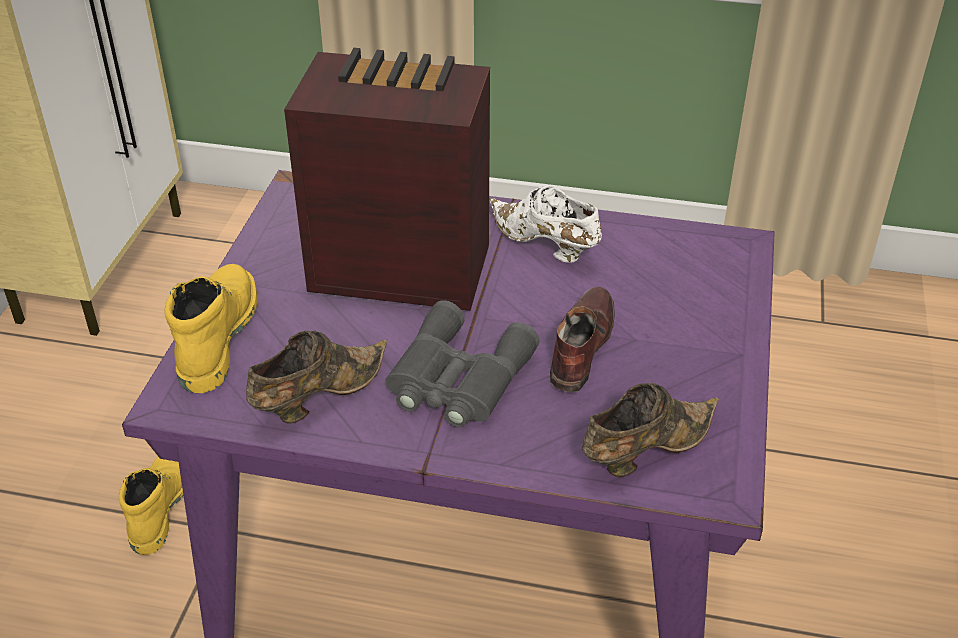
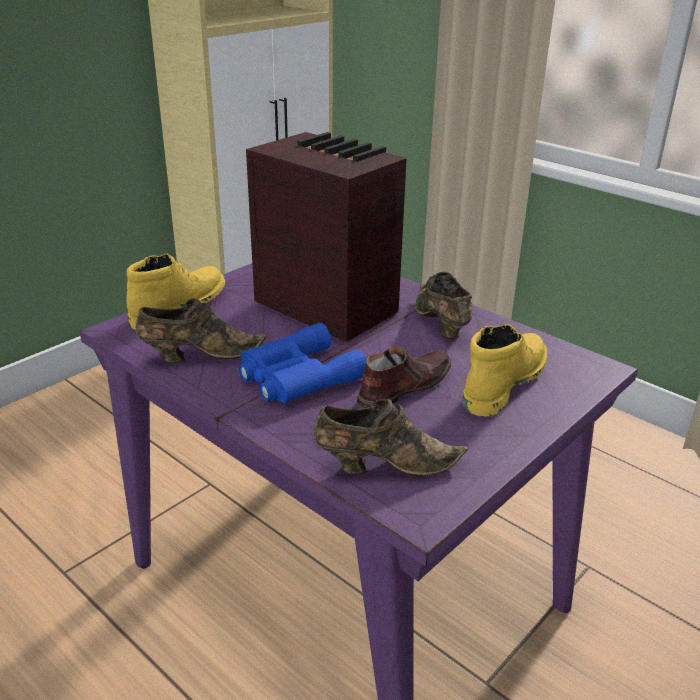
camera: 30 degrees right, 10 degrees down
(159, 506) = (185, 455): yellow boot -> yellow boot (502, 382)
(457, 379) = (296, 376): grey binoculars -> blue binoculars
(545, 245) = (440, 324): white shoe -> brown shoe

